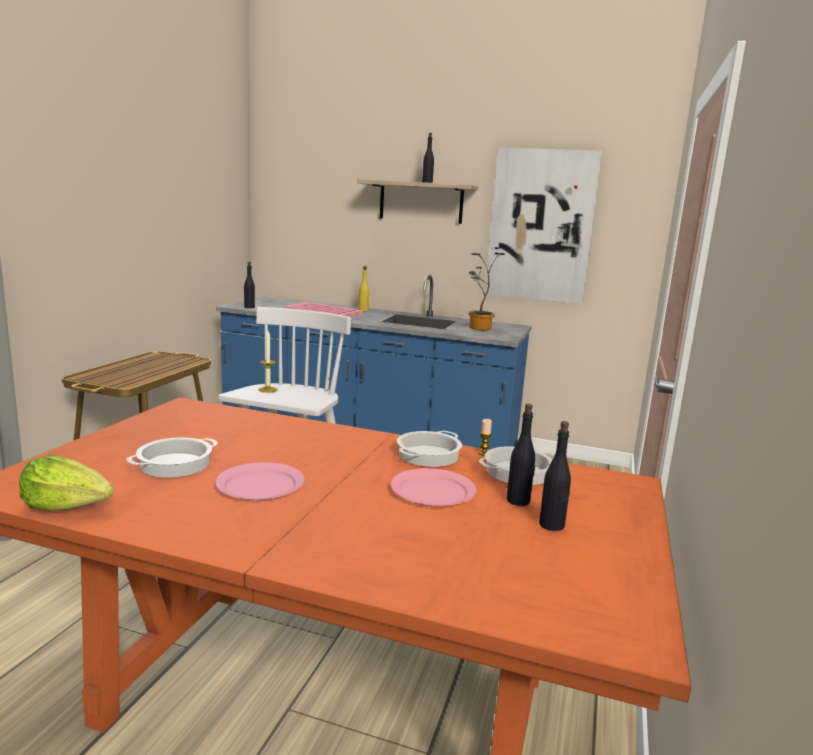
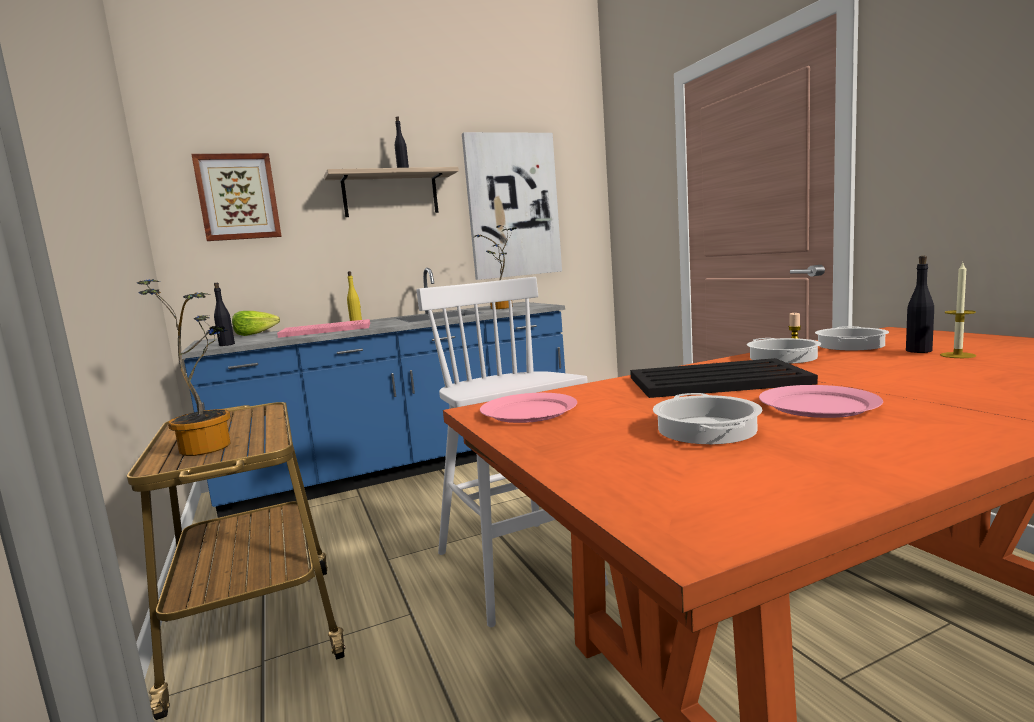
camera: 40 degrees left, 5 degrees down
(68, 506) = (825, 491): lettuce -> lettuce (255, 334)
(119, 374) = (211, 445): none -> potted plant
(268, 390) = (478, 385): candle -> candle (957, 355)
(306, 193) = (238, 197): none -> picture
(317, 447) = (718, 380): none -> black tray
(433, 491) = (880, 364): pink plate -> pink plate (528, 411)
(552, 525) = (979, 350): black bottle -> none

